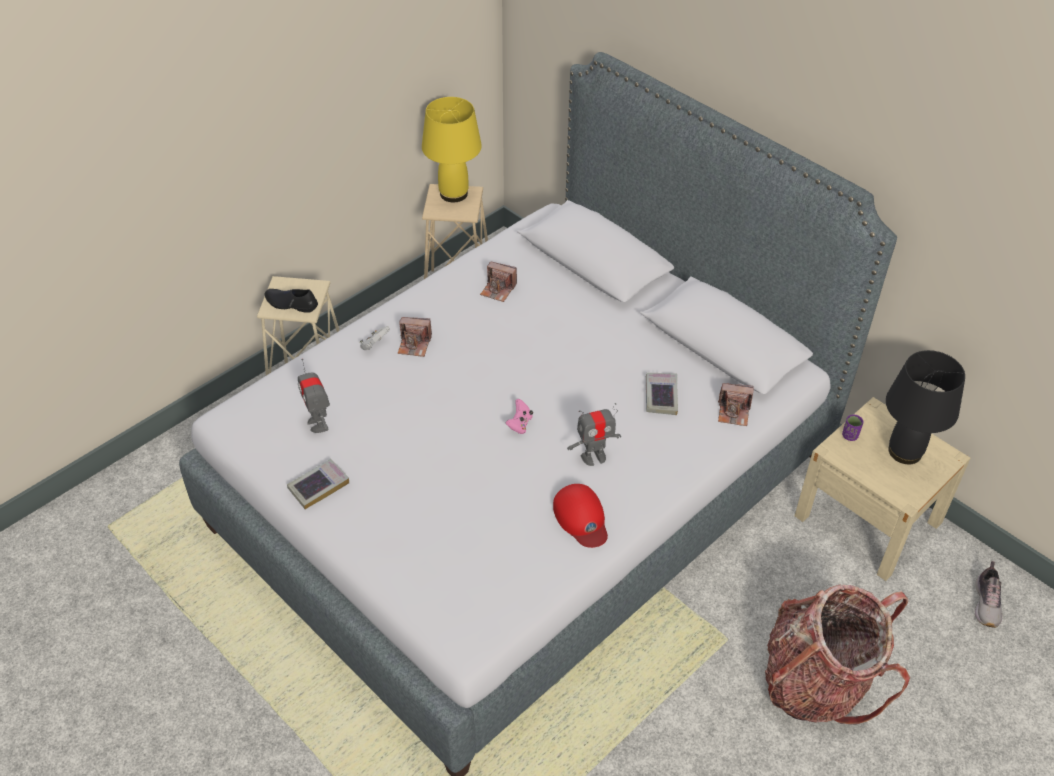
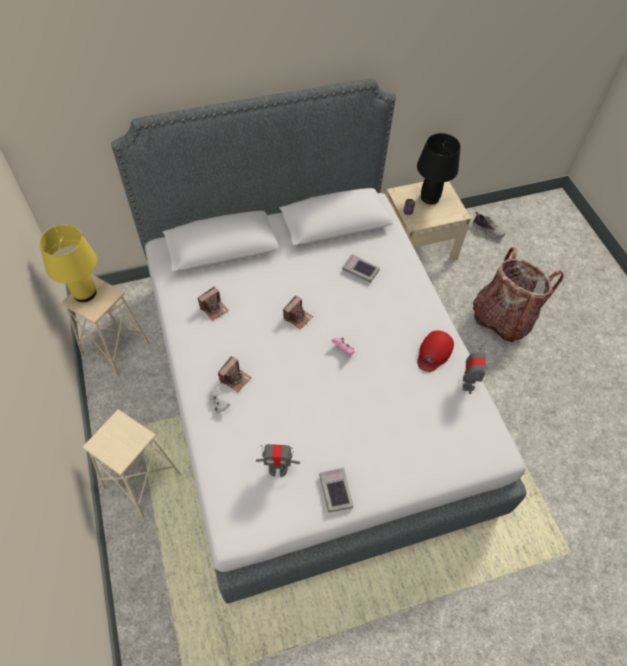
camera: 65 degrees left, 10 degrees up
(291, 303) = (125, 444): black shoe -> none
(581, 518) = (434, 352): red cap -> red cap turned 120 degrees clockwise
(593, 457) = (390, 324): toy robot -> toy robot (467, 383)
(734, 412) = (391, 244): camera -> camera (297, 317)

